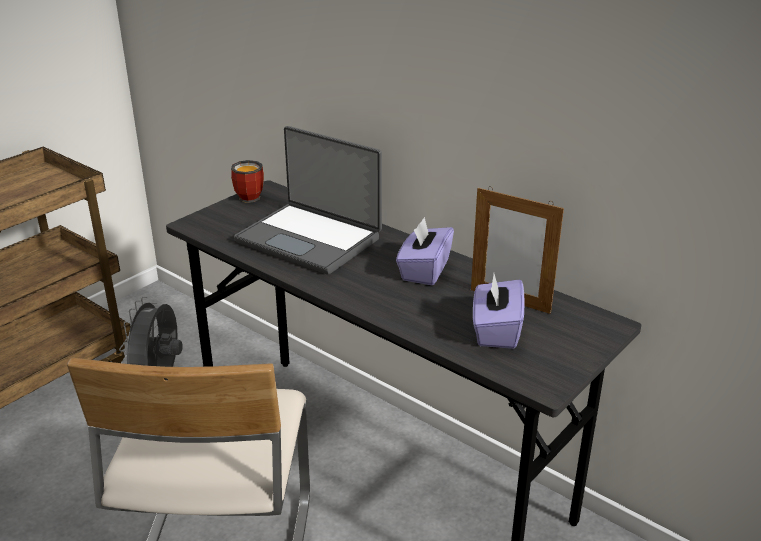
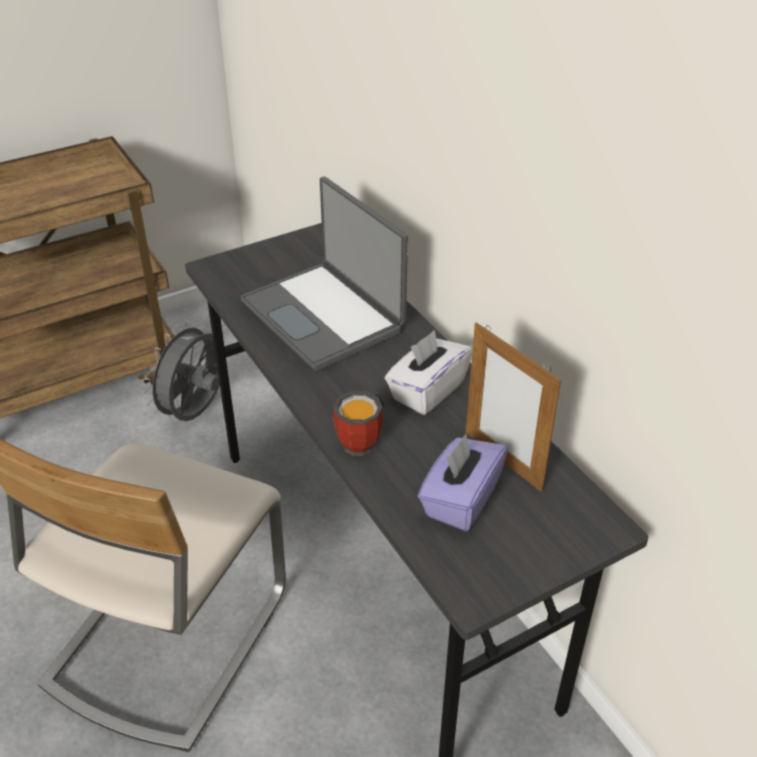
camera: 20 degrees right, 10 degrees up
(252, 196) = (295, 242): mug -> mug (364, 441)
(424, 270) = (427, 391): purple tissue box -> white tissue box

